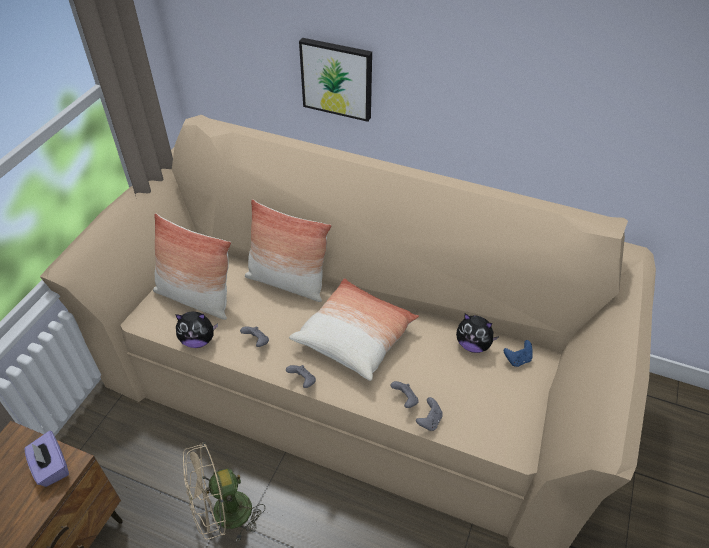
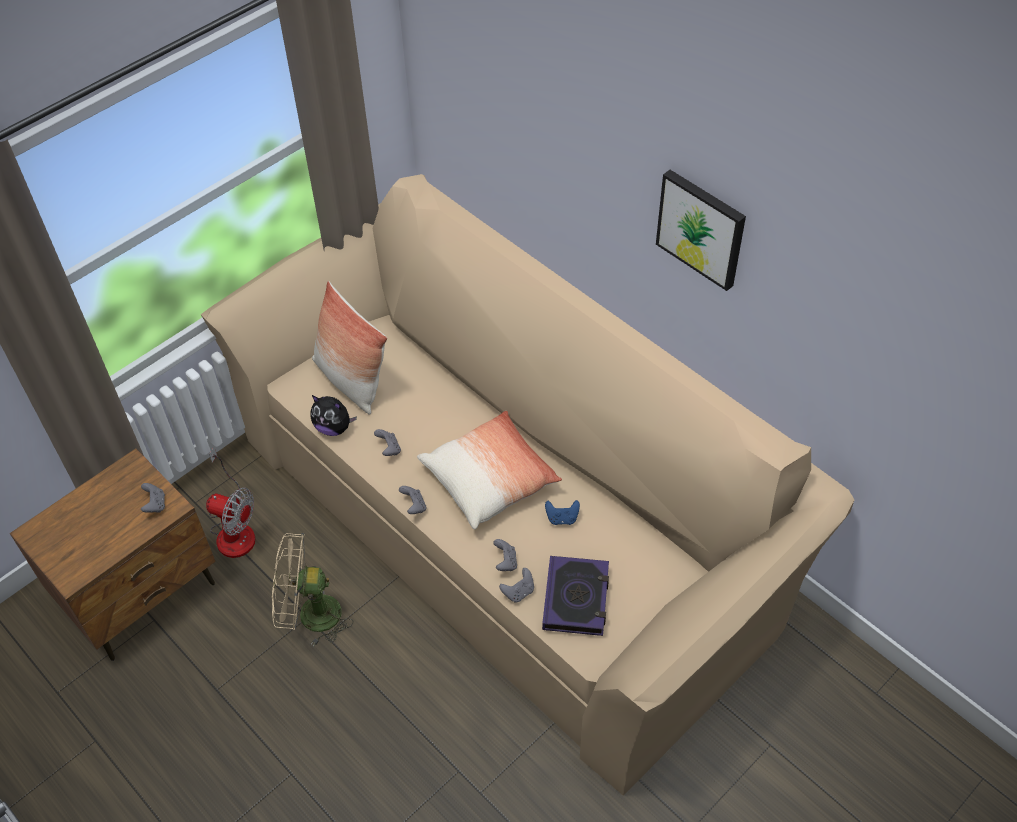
camera: 25 degrees right, 5 degrees up
(51, 467) = (155, 505): purple tissue box -> grey game controller
(121, 465) = (234, 529): none -> fan
(287, 282) = (452, 394): pillow -> none
(337, 78) = (559, 186): picture -> picture (702, 228)
(473, 345) = (612, 531): plush toy -> none
(479, 408) = (576, 599): none -> book
(517, 359) = (651, 564): blue game controller -> blue game controller (562, 518)

